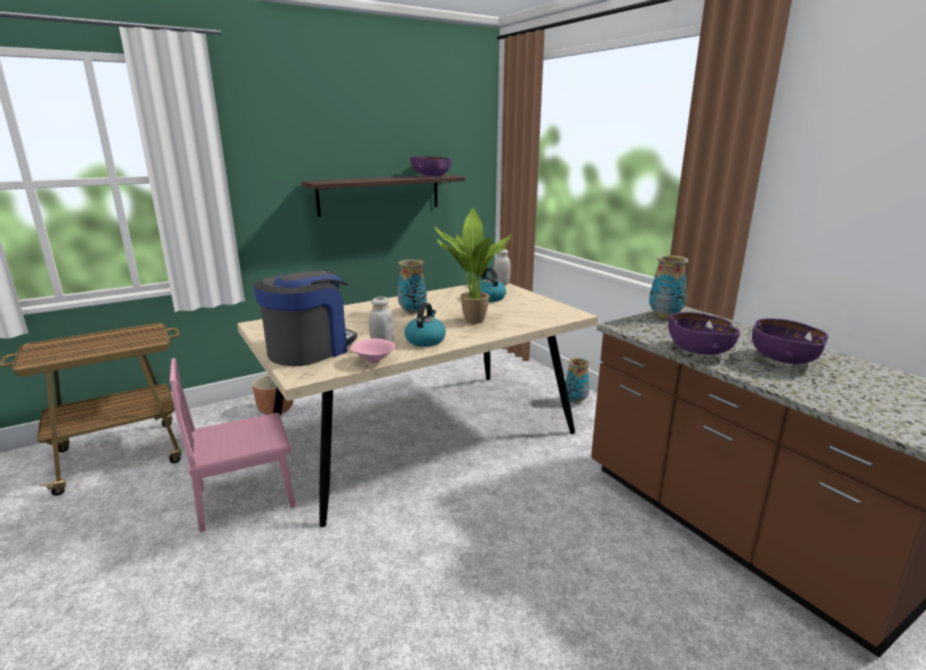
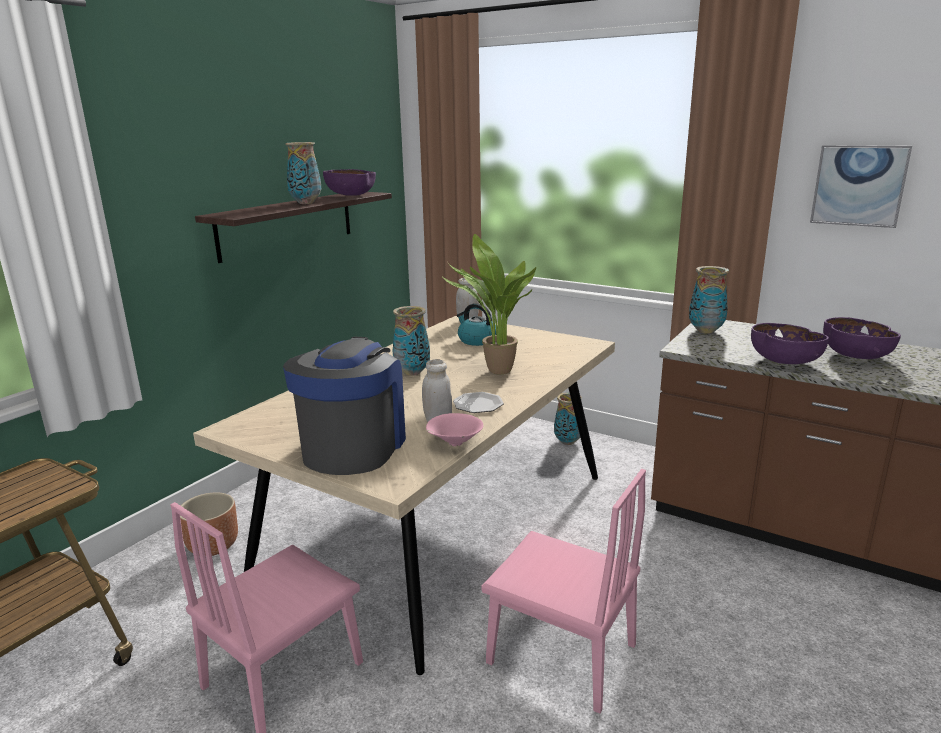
camera: 25 degrees left, 0 degrees up
(388, 178) = (306, 203): none -> vase
(425, 340) = (478, 405): kettle -> plate
(425, 548) = (561, 654): none -> pink chair
(846, 188) = (859, 185): none -> picture

